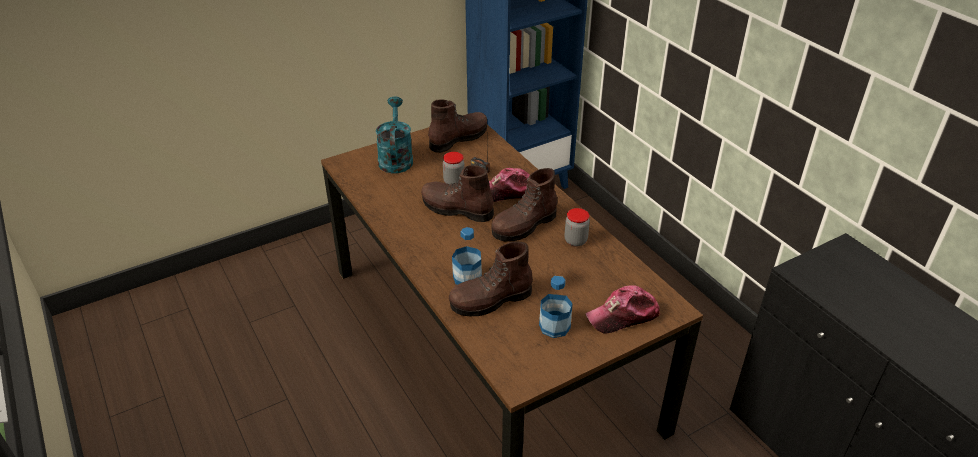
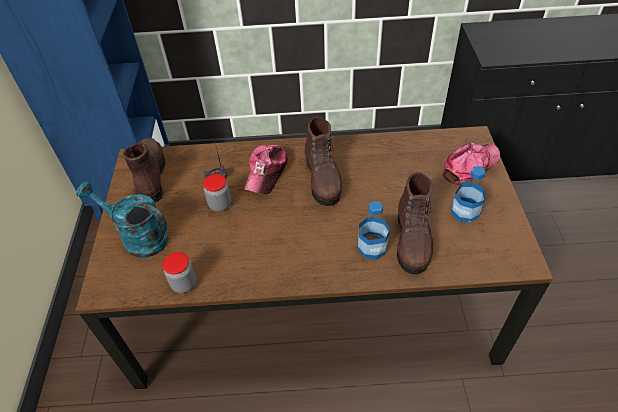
camera: 60 degrees left, 10 degrees up
(456, 209) = (265, 218): brown boot -> none
(575, 241) = (364, 156): jar -> jar (184, 284)
(623, 316) = (470, 166): cap -> cap turned 135 degrees counterclockwise

